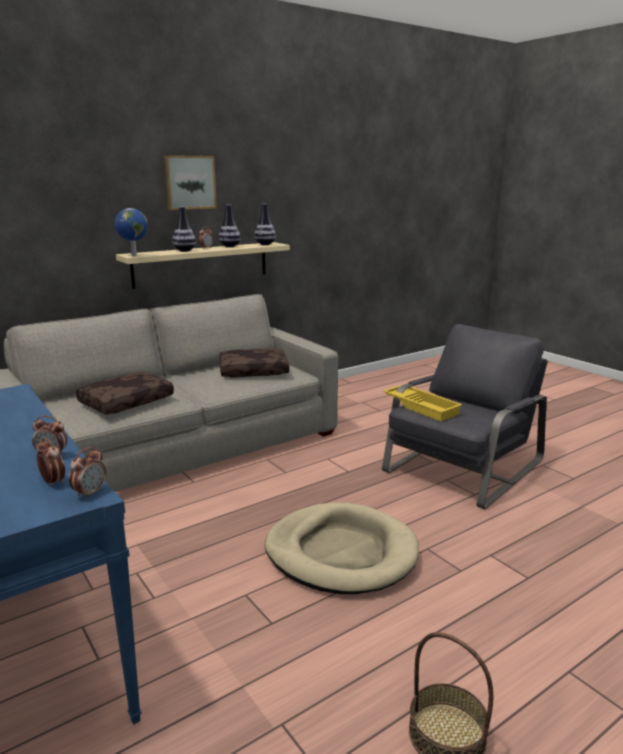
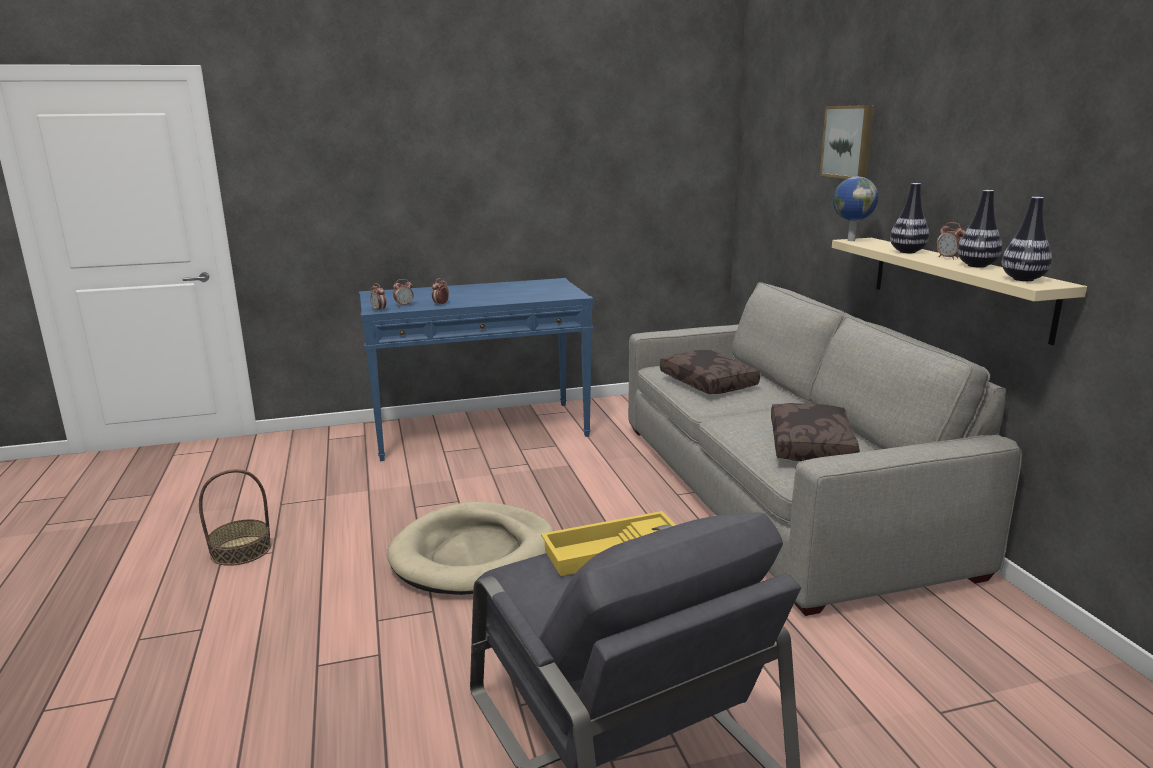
camera: 110 degrees right, 0 degrees up
(189, 182) = (967, 146): picture -> picture (849, 142)

